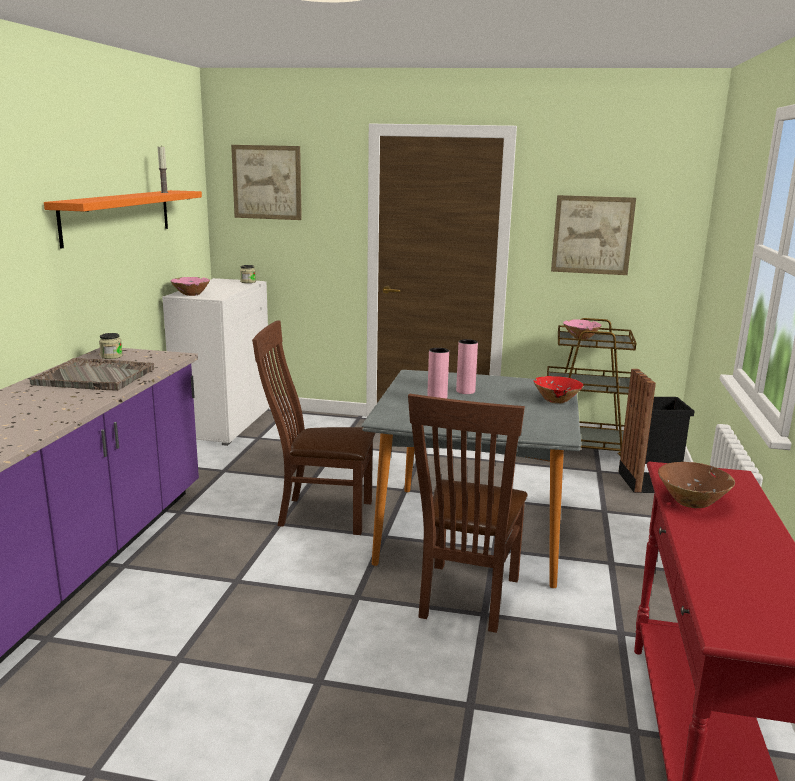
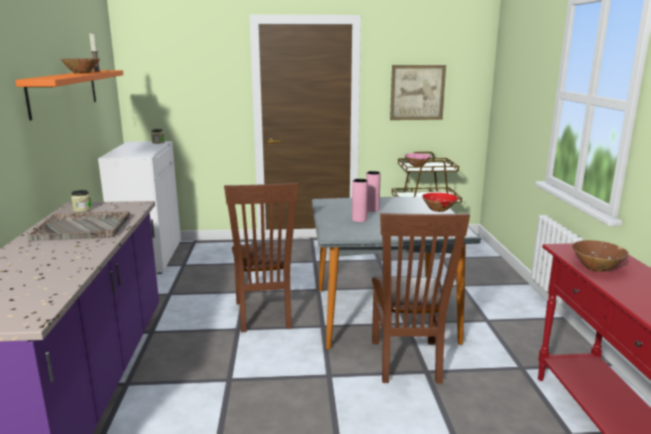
camera: 15 degrees left, 0 degrees up
(140, 194) = (82, 73): none -> brown bowl
(191, 294) = (121, 155): pink bowl -> none
(267, 182) = (168, 62): picture -> none
(319, 513) = (264, 316): brown chair -> brown chair turned 90 degrees counterclockwise
(649, 482) = (477, 261): black trash can -> none

